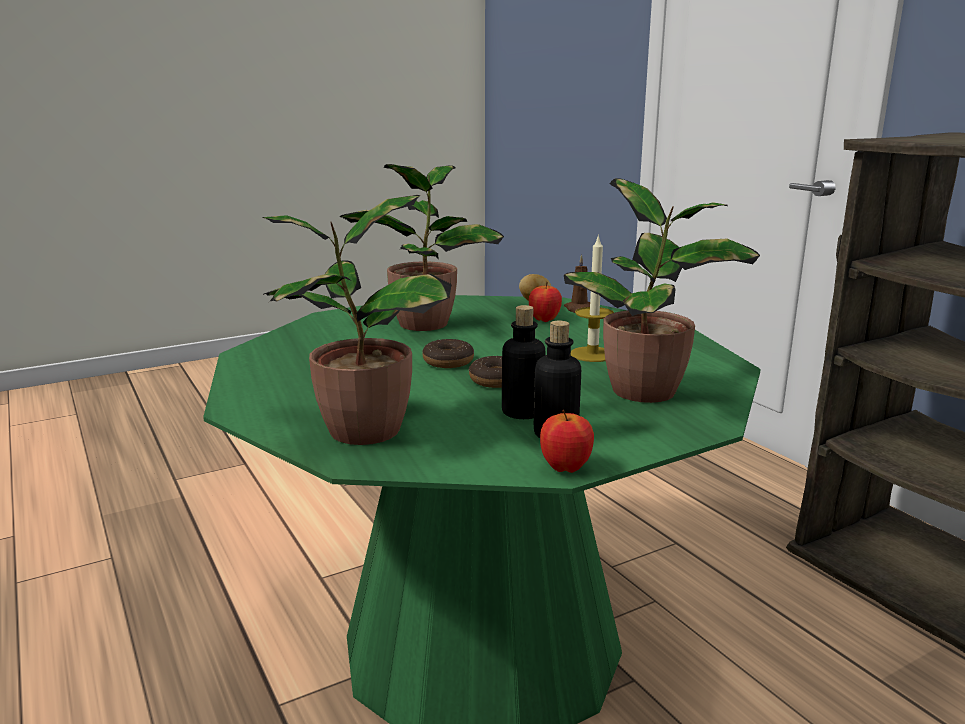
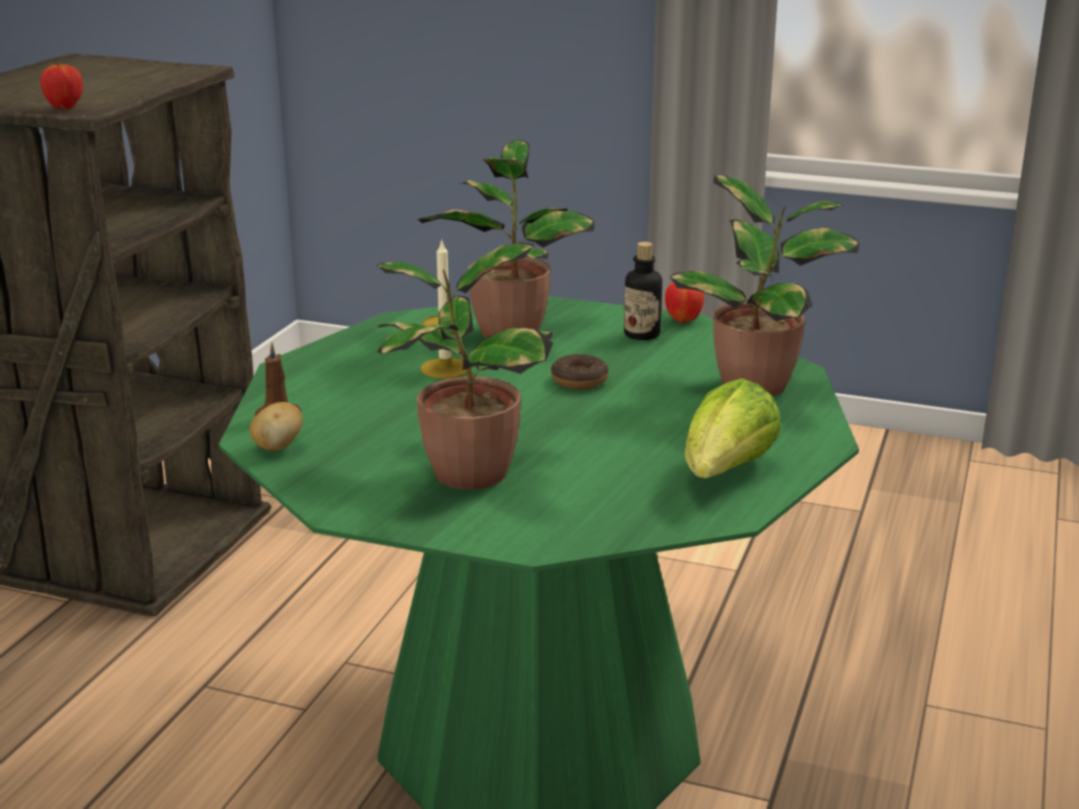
camera: 130 degrees left, 5 degrees up
(281, 368) = (725, 473): none -> lettuce
(448, 361) = (569, 413): donut -> none
(522, 412) = (625, 353): bottle -> none
(544, 320) = (354, 419): apple -> apple (65, 107)

